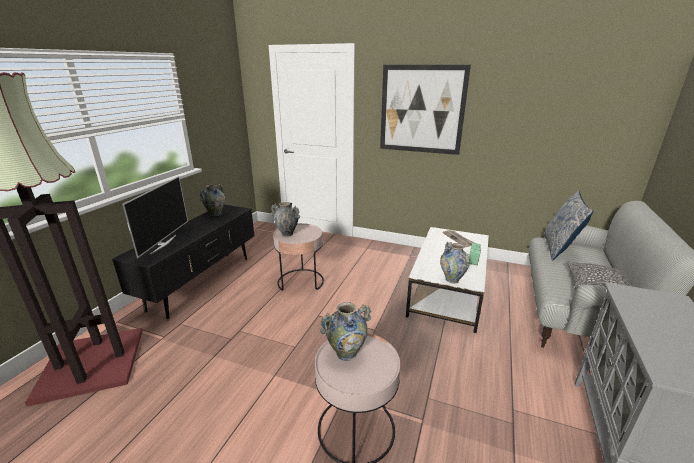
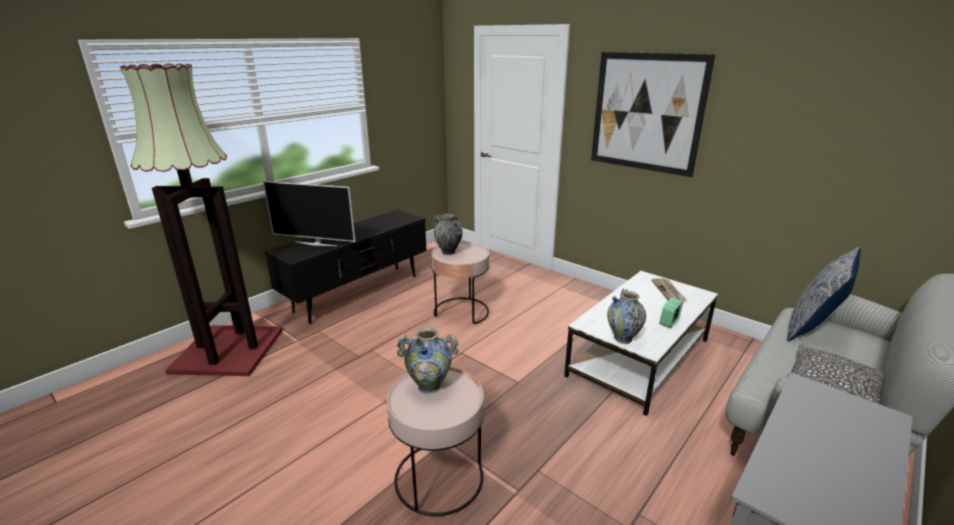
camera: 20 degrees right, 0 degrees up
(163, 244) = (316, 243): television -> television turned 75 degrees clockwise
(216, 214) = (384, 219): vase -> none

